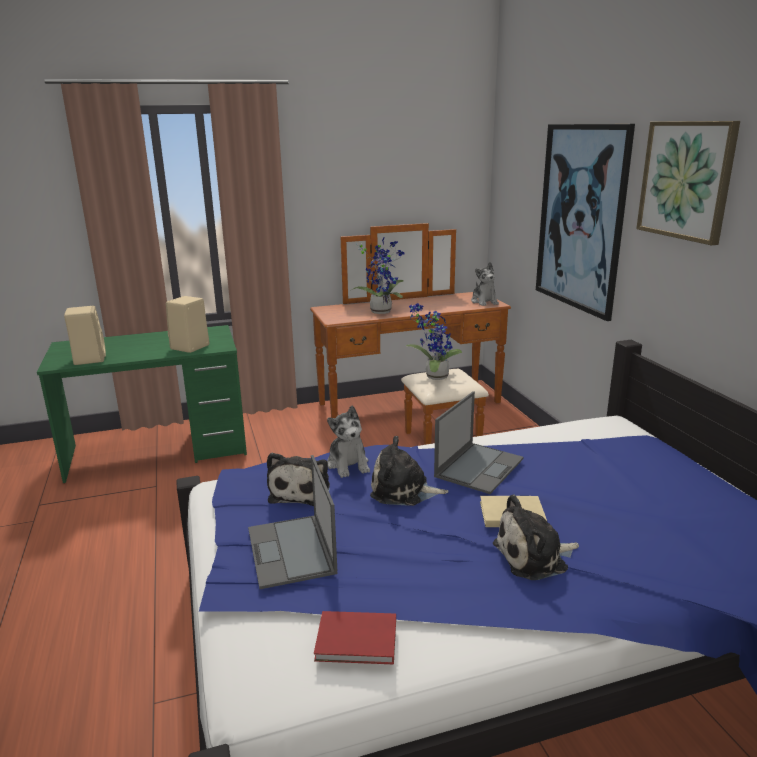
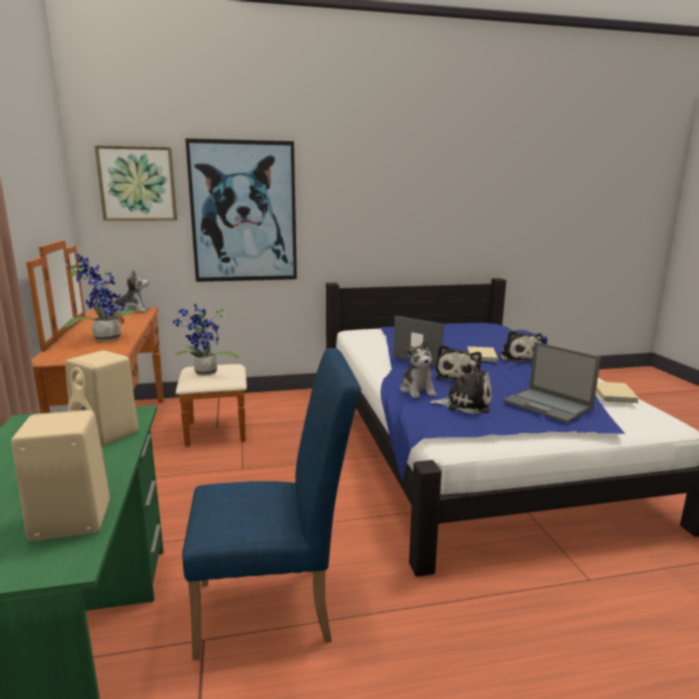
camera: 85 degrees left, 5 degrees down
(174, 507) = (276, 608): none -> blue chair
(291, 551) = (548, 405): laptop -> laptop turned 60 degrees clockwise
(348, 464) = (417, 390): plush toy -> plush toy turned 90 degrees clockwise
(358, 641) = (614, 394): red book -> beige book
(686, 180) = (347, 176): picture -> picture (137, 184)

